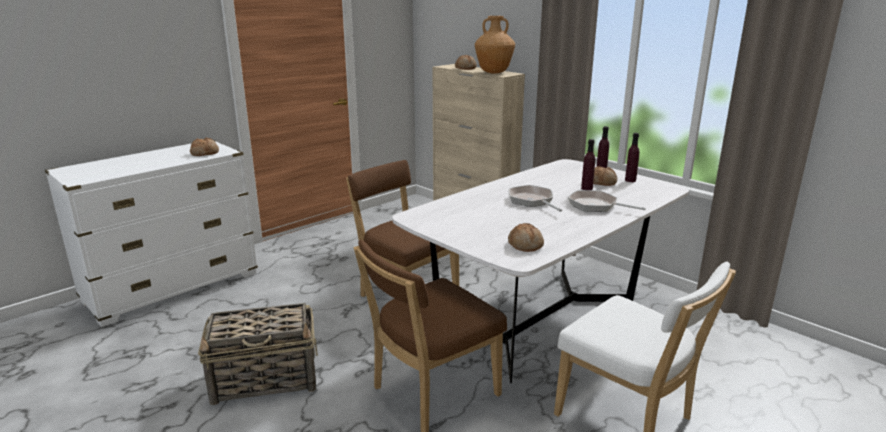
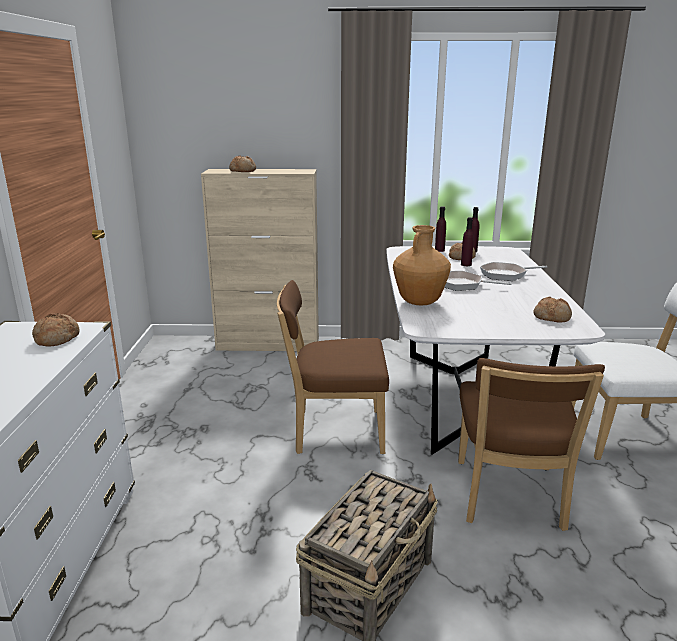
camera: 45 degrees left, 0 degrees up
(493, 72) = (287, 171): brown vase -> brown vase (419, 303)

